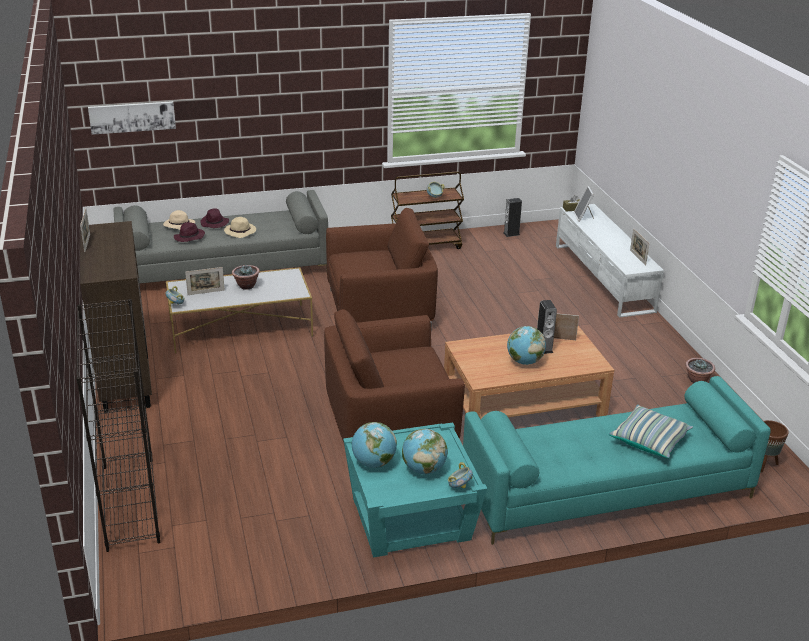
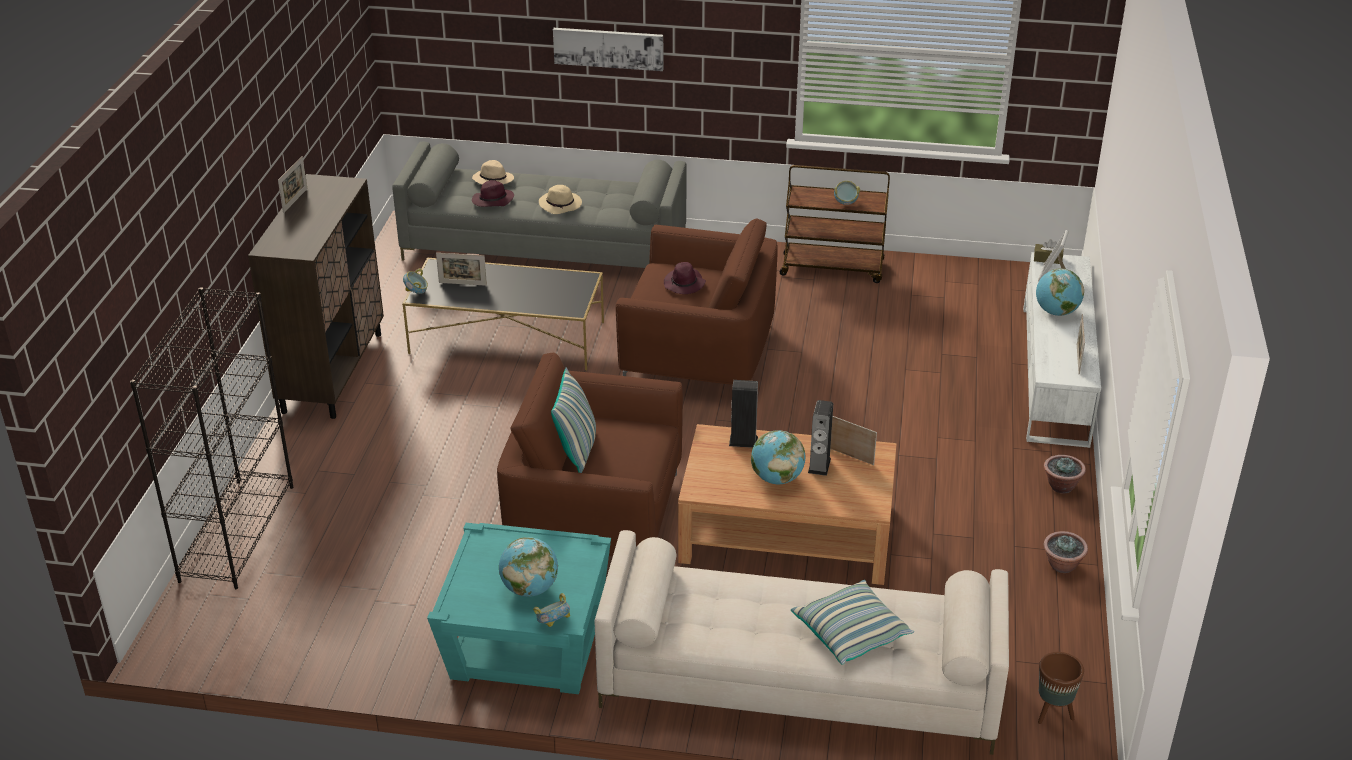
camera: 25 degrees right, 5 degrees up
(132, 117) = (447, 30): picture -> picture (608, 48)
(215, 223) = (538, 186): purple hat -> purple hat (684, 284)
(241, 328) = (508, 338): white coffee table -> black coffee table
(246, 286) = (517, 285): potted plant -> potted plant (1061, 486)
(373, 463) = (478, 564): globe -> globe (1056, 312)
(381, 374) = (577, 450): none -> pillow
(511, 234) = (972, 274): speaker -> speaker (743, 441)
(605, 491) = (797, 684): turquoise sofa -> beige sofa

